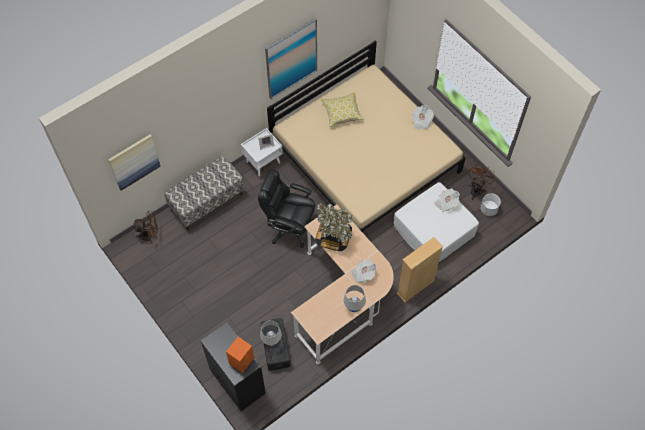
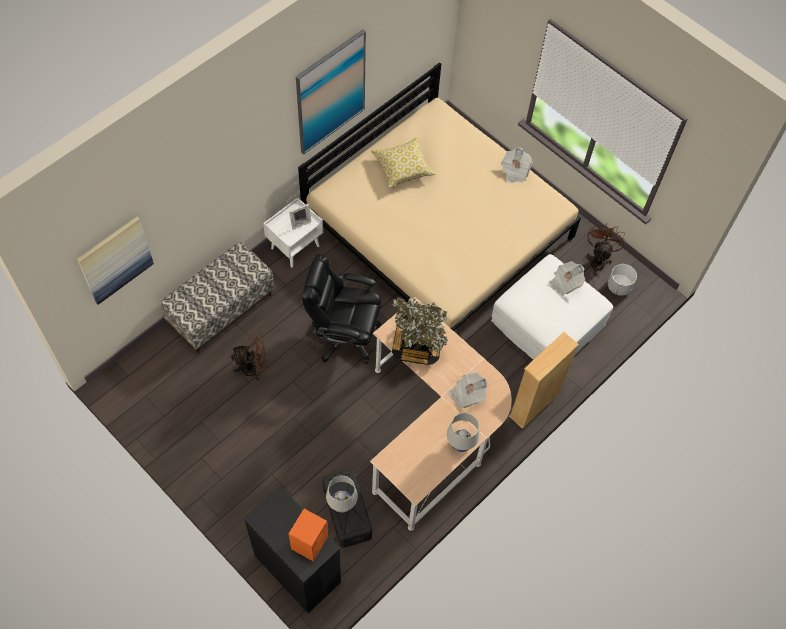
camera: 10 degrees left, 0 degrees up
(150, 235) = (143, 366): brown fan -> brown fan (253, 368)

